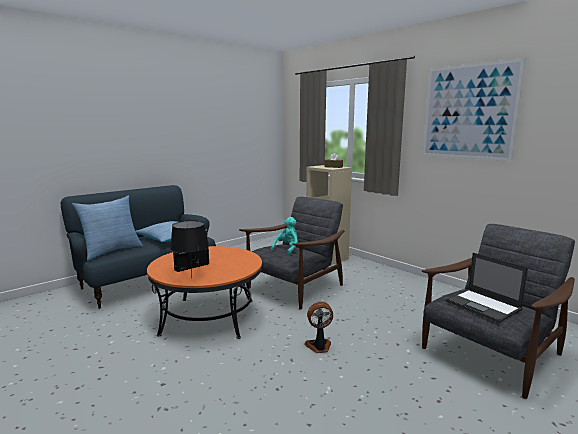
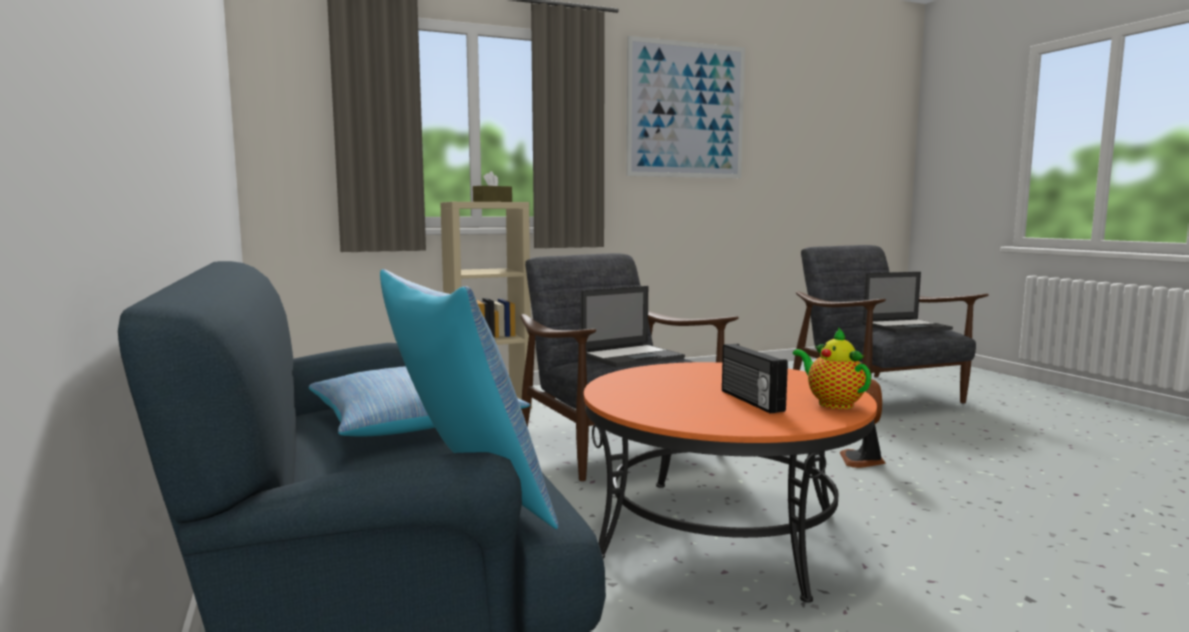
camera: 70 degrees left, 5 degrees down
(191, 278) = (832, 403): black table lamp -> teapot
(287, 249) = (632, 356): turquoise plush toy -> laptop

